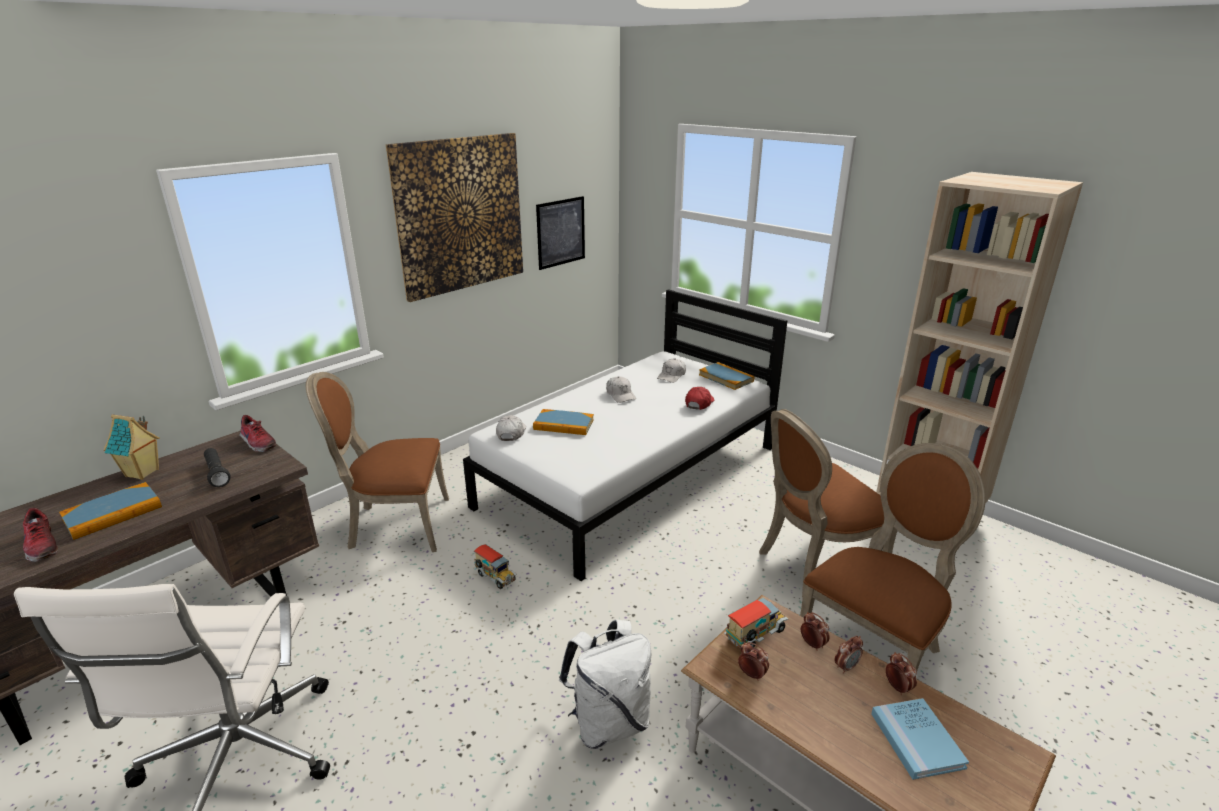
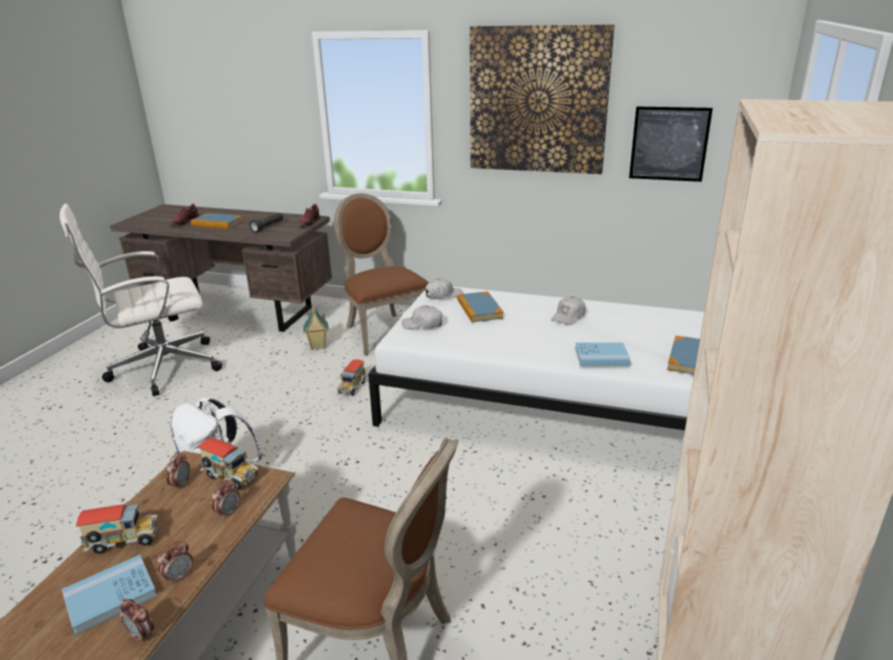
camera: 65 degrees right, 0 degrees up
(142, 473) = (259, 215): toy house -> toy house (318, 346)
(672, 376) = (652, 330): white cap -> white cap (422, 324)
(699, 403) = (601, 356): red cap -> blue book
(814, 563) = (504, 567): brown chair -> none
(837, 727) = (123, 542): none -> toy truck
(846, 667) = (201, 538): alarm clock -> alarm clock (141, 634)

